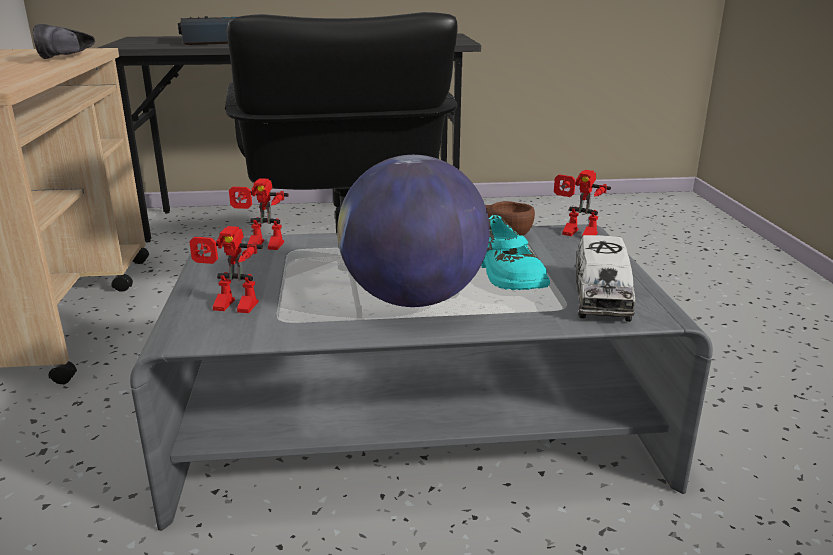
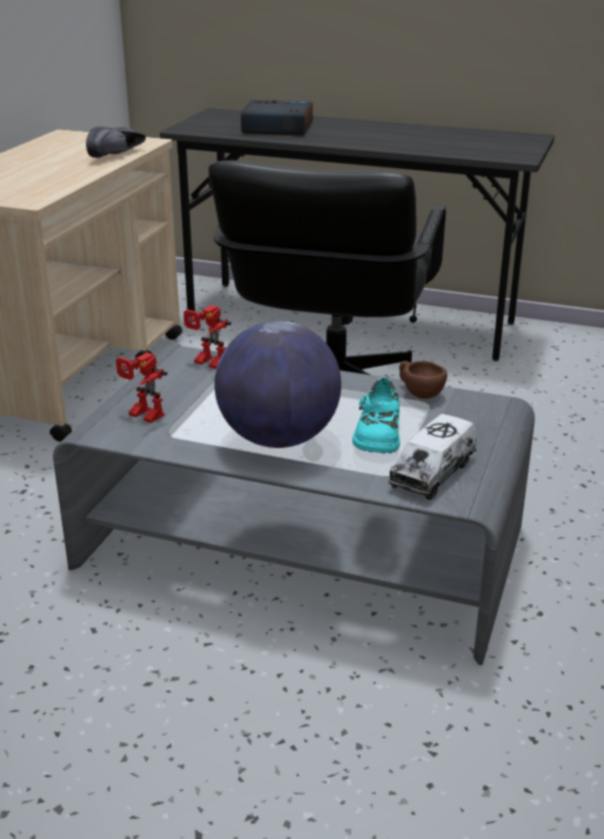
camera: 25 degrees right, 5 degrees up
(576, 235) = (486, 406): toy robot -> none

